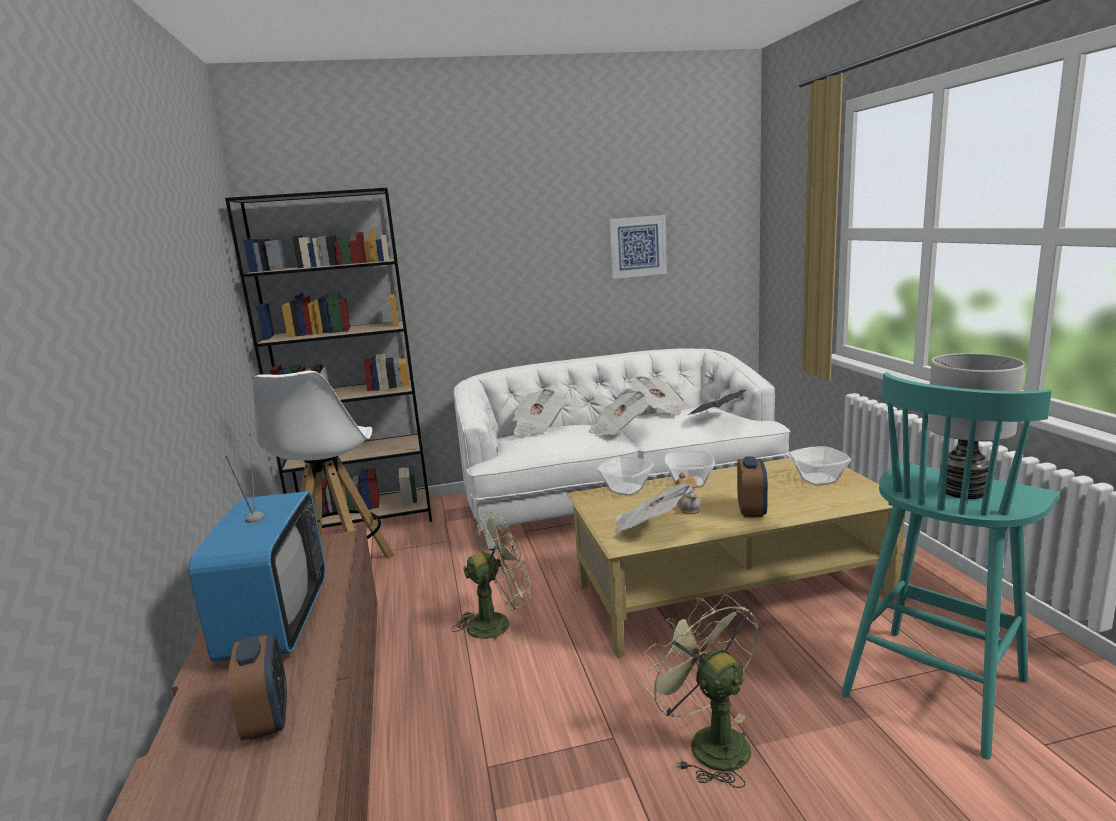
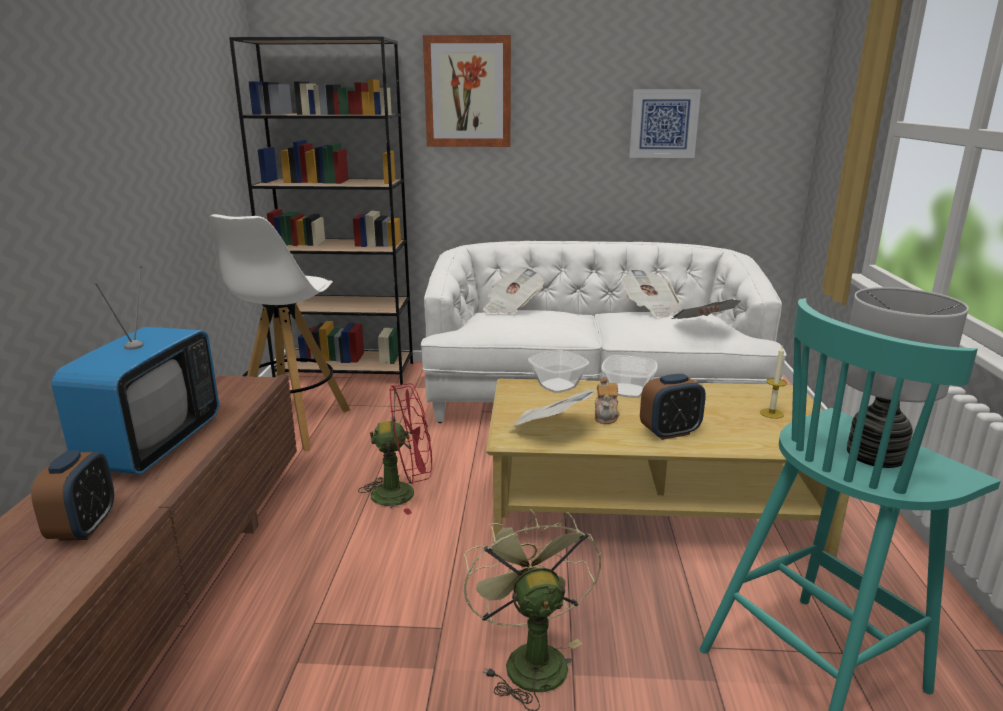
camera: 15 degrees right, 5 degrees up
(460, 233) = (468, 92): none -> picture
(497, 622) = (403, 493): green fan -> red fan
(619, 429) = (591, 322): newspaper -> none
(751, 510) = (670, 432): alarm clock -> alarm clock turned 45 degrees clockwise
(817, 479) = (771, 413): bowl -> candle

